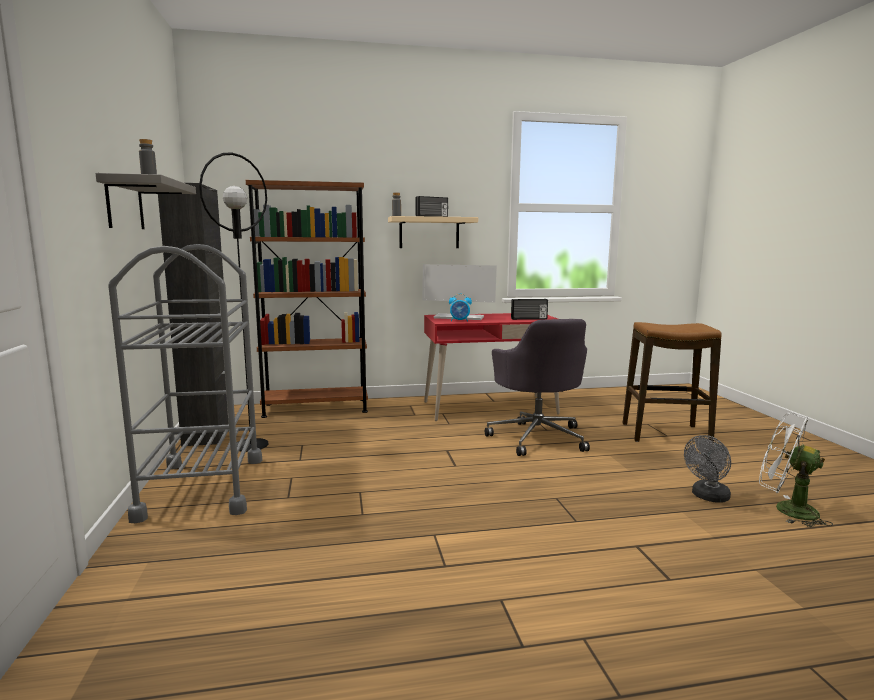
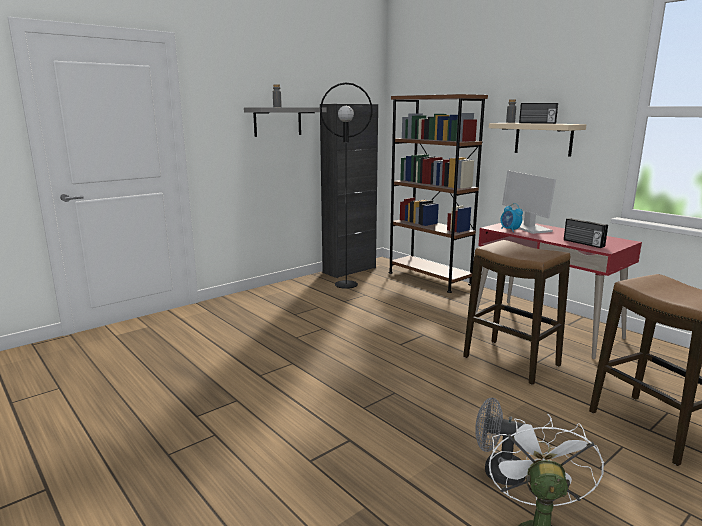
camera: 60 degrees right, 5 degrees up
(203, 487) = (283, 294): grey cart -> none
(537, 437) = (510, 361): grey office chair -> stool

